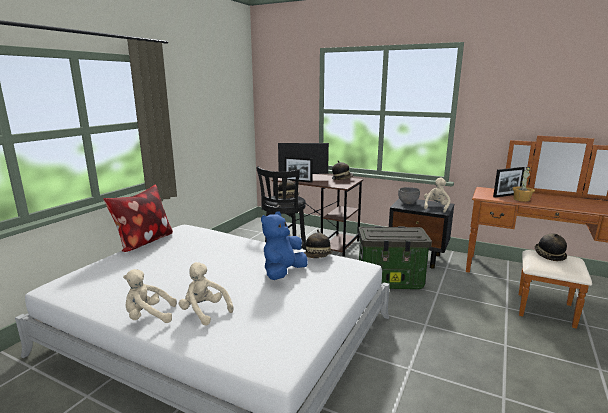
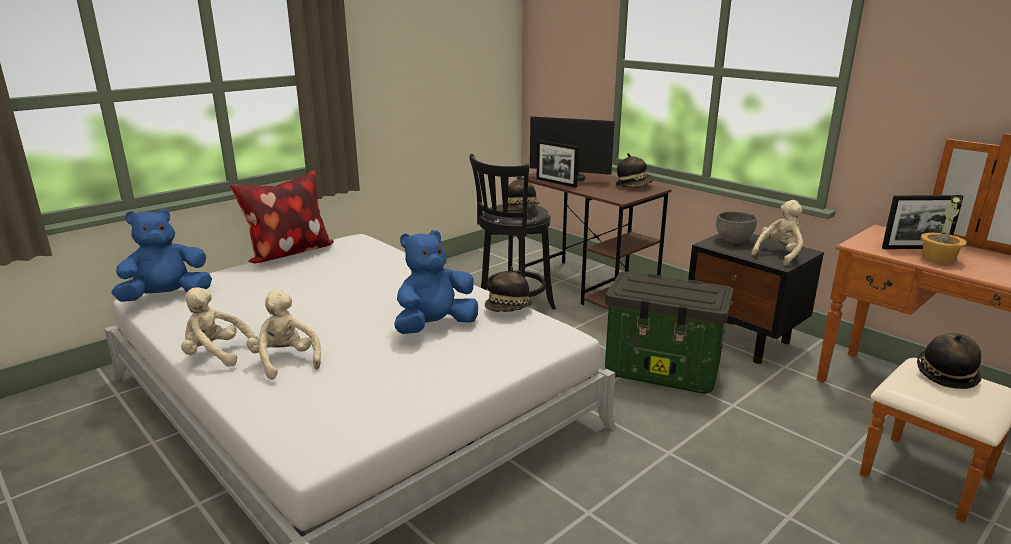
camera: 20 degrees right, 5 degrees up
(72, 284) = (167, 297): none -> blue plush toy

